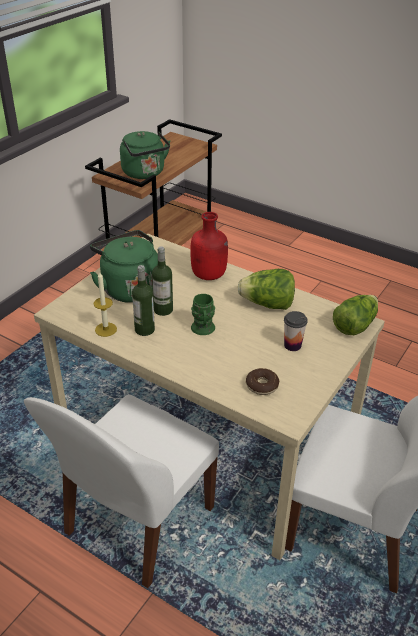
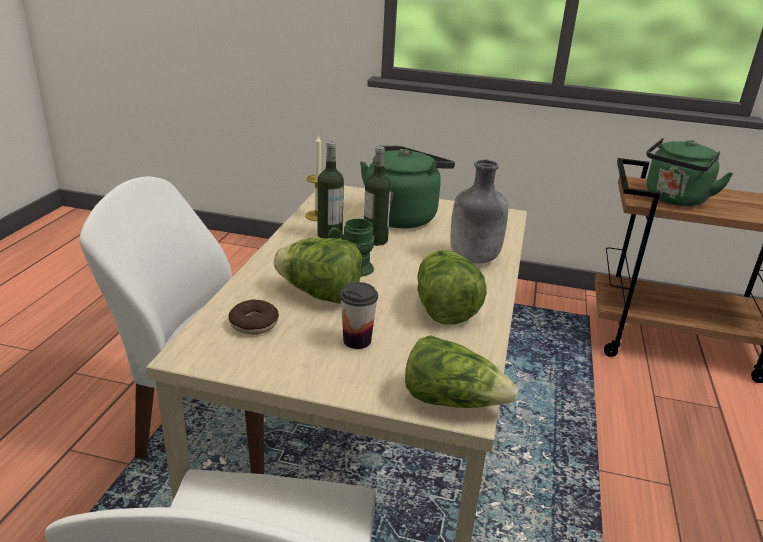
camera: 70 degrees right, 10 degrees down
(209, 275) = (473, 259): red bottle -> grey bottle
(233, 350) = (319, 294): none -> lettuce

